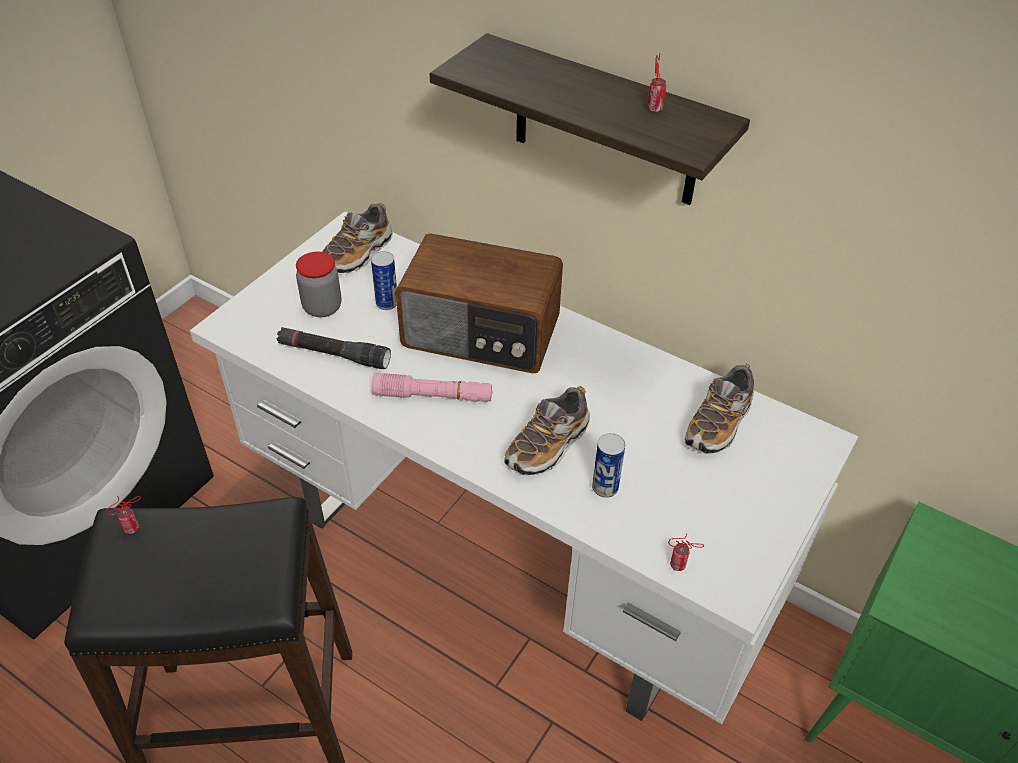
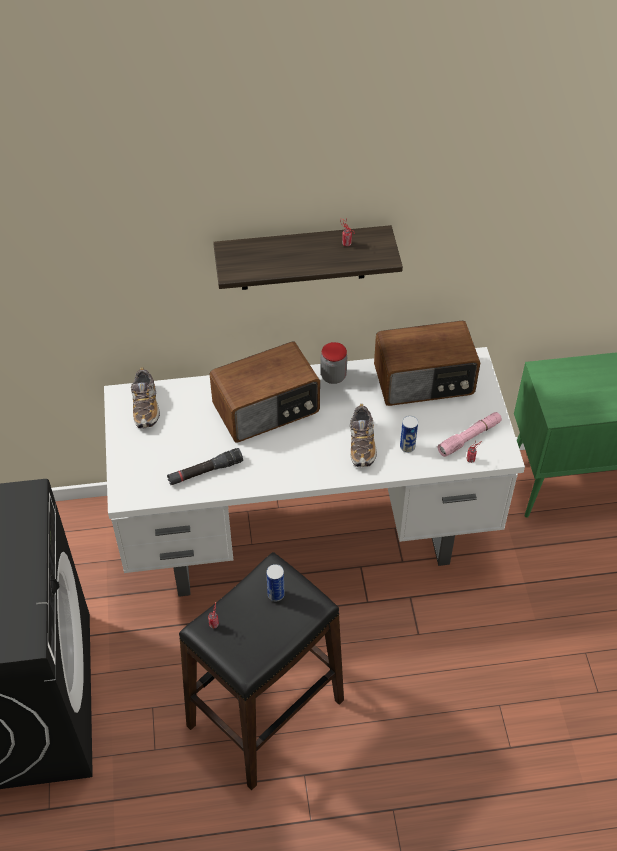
camera: 40 degrees left, 5 degrees up
(322, 307) = (166, 450): jar -> jar (333, 376)
(387, 303) = (198, 425): can -> can (276, 594)
(433, 396) = (281, 458): pink flashlight -> pink flashlight (469, 438)
(718, 424) = (424, 381): shoe -> radio

